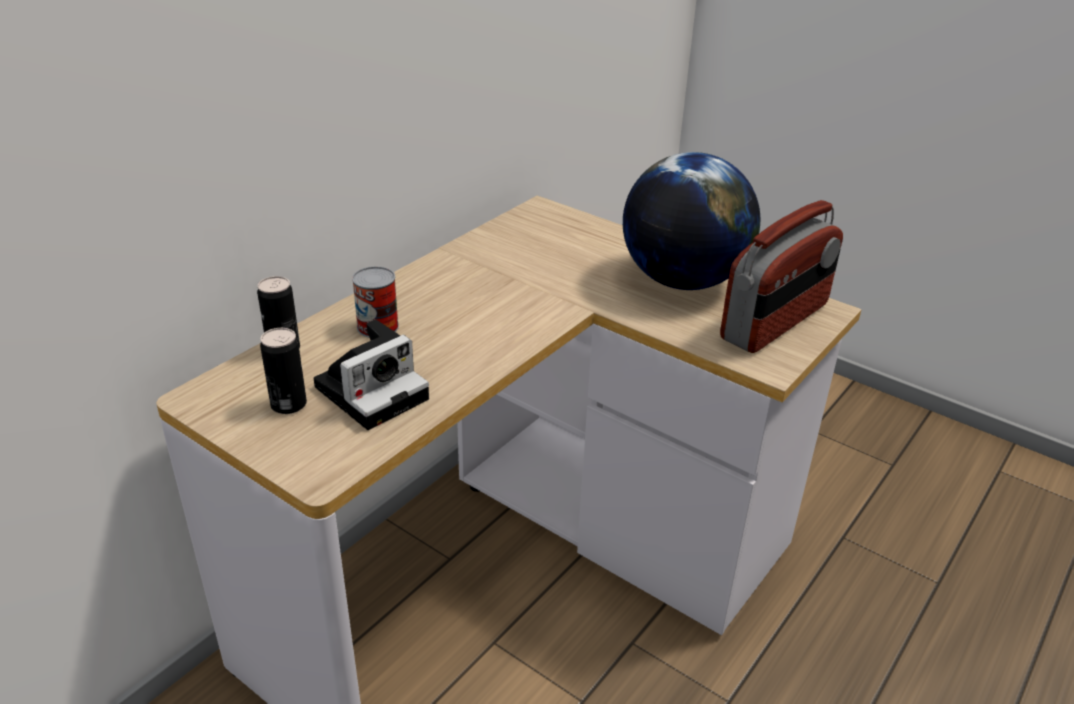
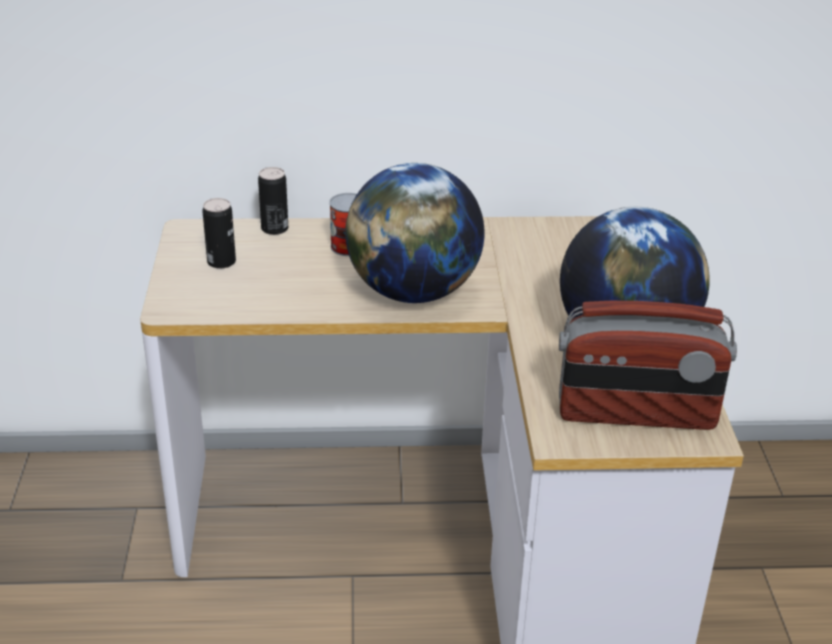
camera: 50 degrees right, 0 degrees up
(374, 390) = (276, 282): camera -> none
(495, 331) = (413, 292): none -> globe

